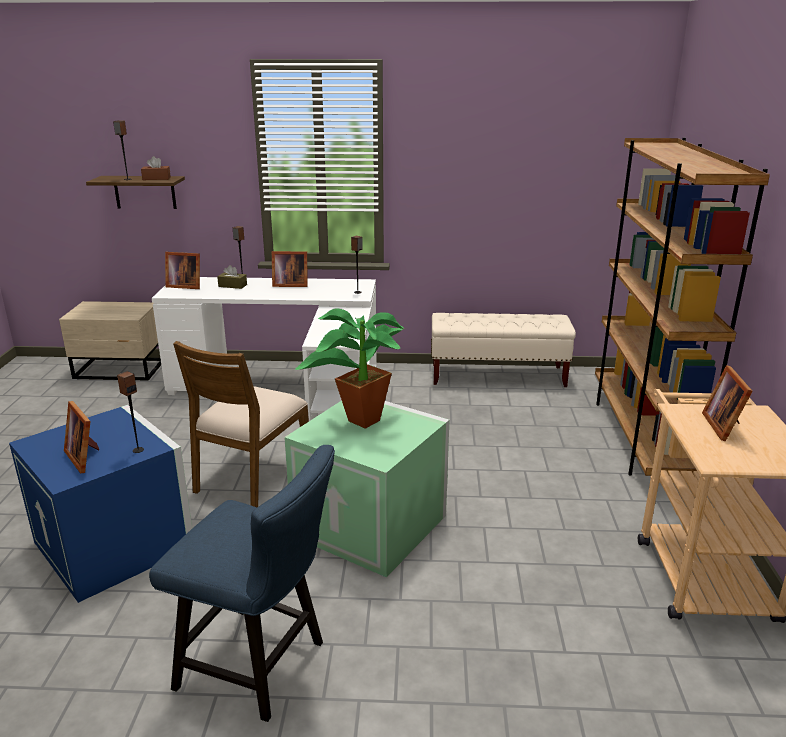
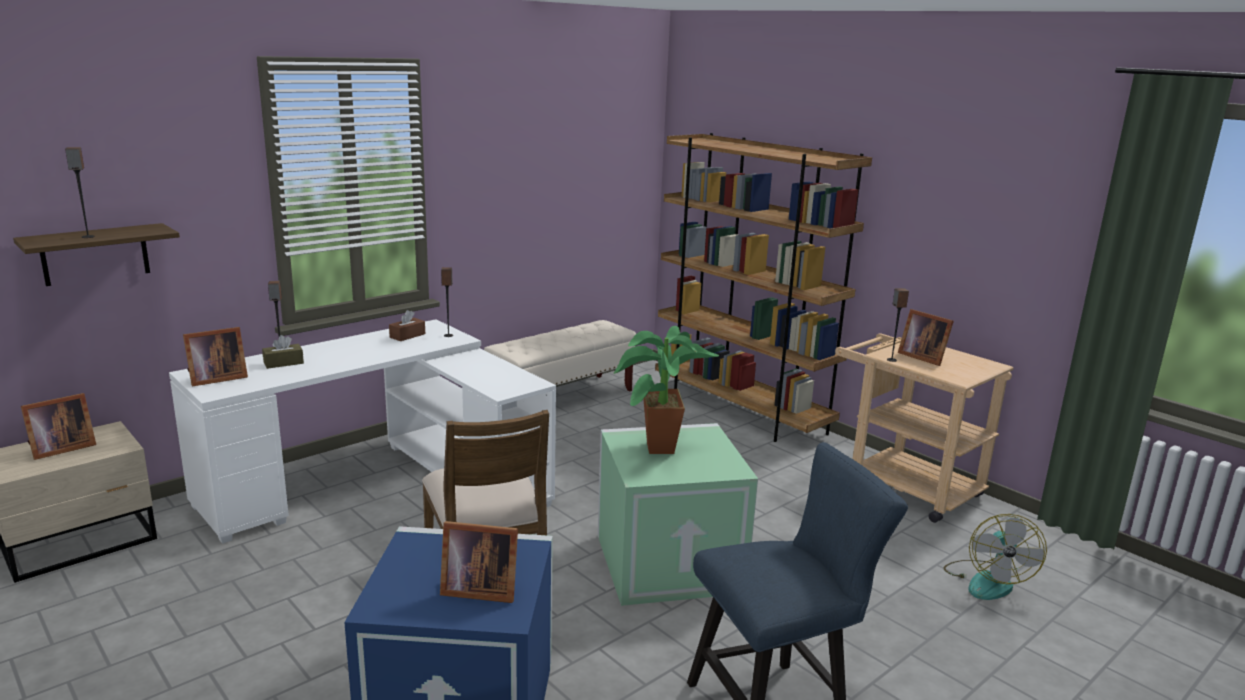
camera: 45 degrees left, 5 degrees down
(138, 450) = (518, 557): speaker -> speaker (891, 360)
(156, 178) = (132, 230): brown tissue box -> brown tissue box (407, 336)
(289, 284) = (353, 345): picture frame -> picture frame (60, 449)
(628, 699) = (987, 580): none -> fan

